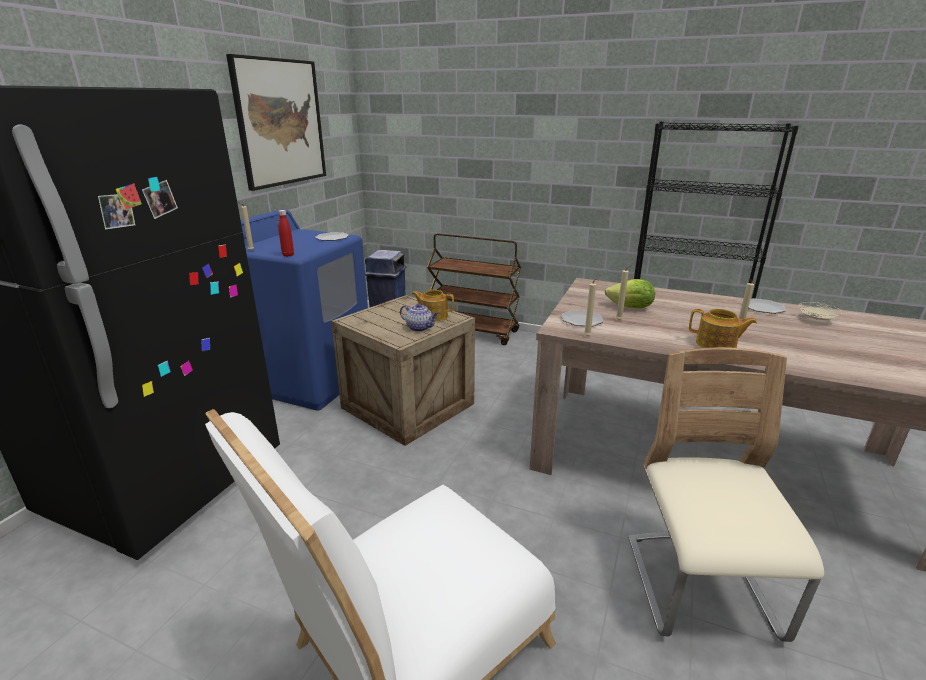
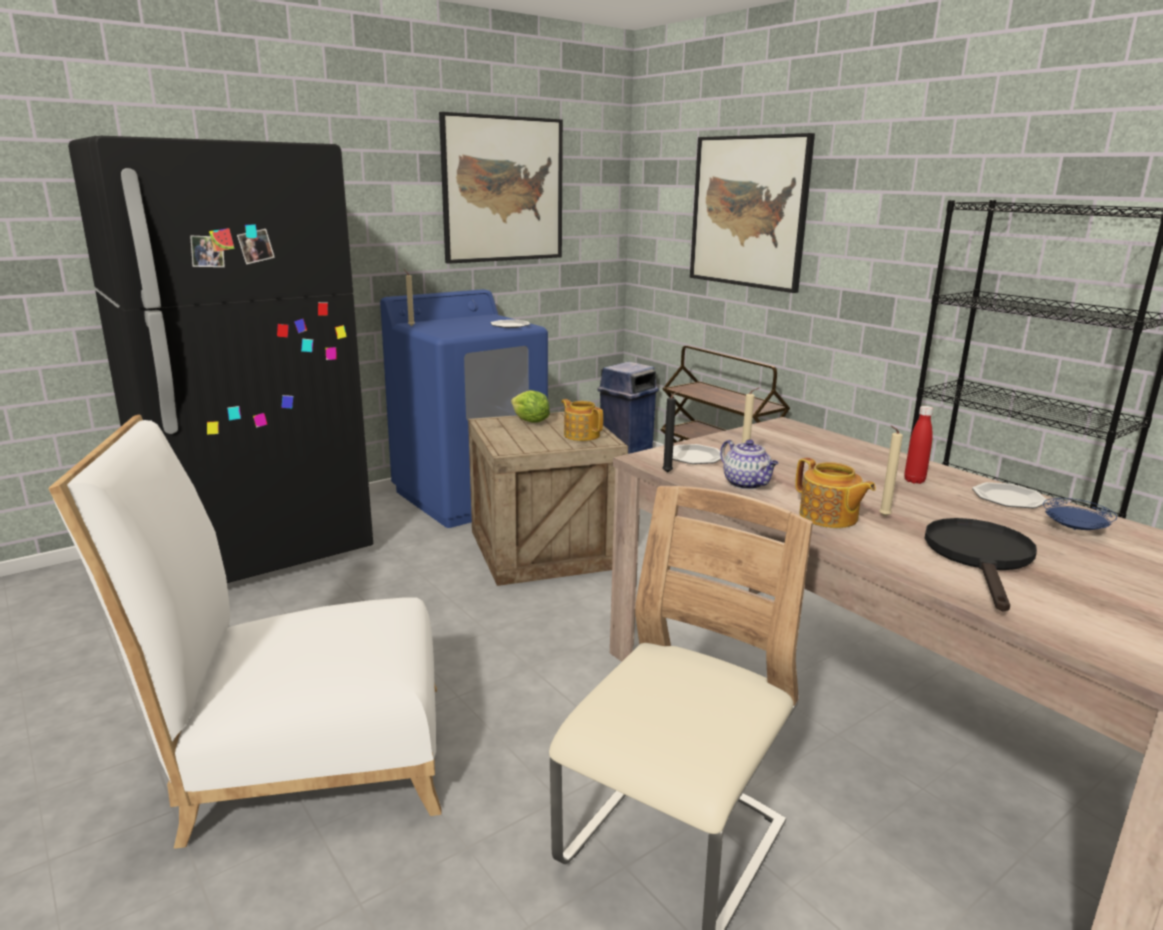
camera: 30 degrees right, 5 degrees down
(288, 255) = (436, 334): red bottle -> red bottle (914, 480)
(420, 328) = (548, 443): teapot -> teapot (747, 484)
(472, 133) = (748, 212): none -> picture
(588, 336) = (669, 472): beige candle -> black candle
(630, 308) = (789, 458): lettuce -> lettuce (530, 422)
(816, 319) = (1074, 529): beige plate -> blue plate
(816, 350) = (980, 558): none -> black frying pan

